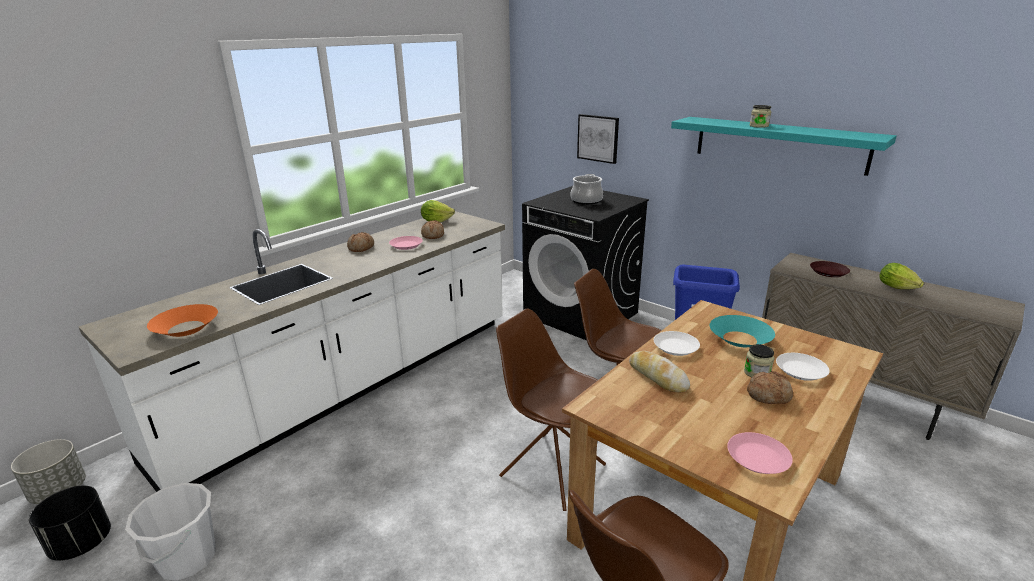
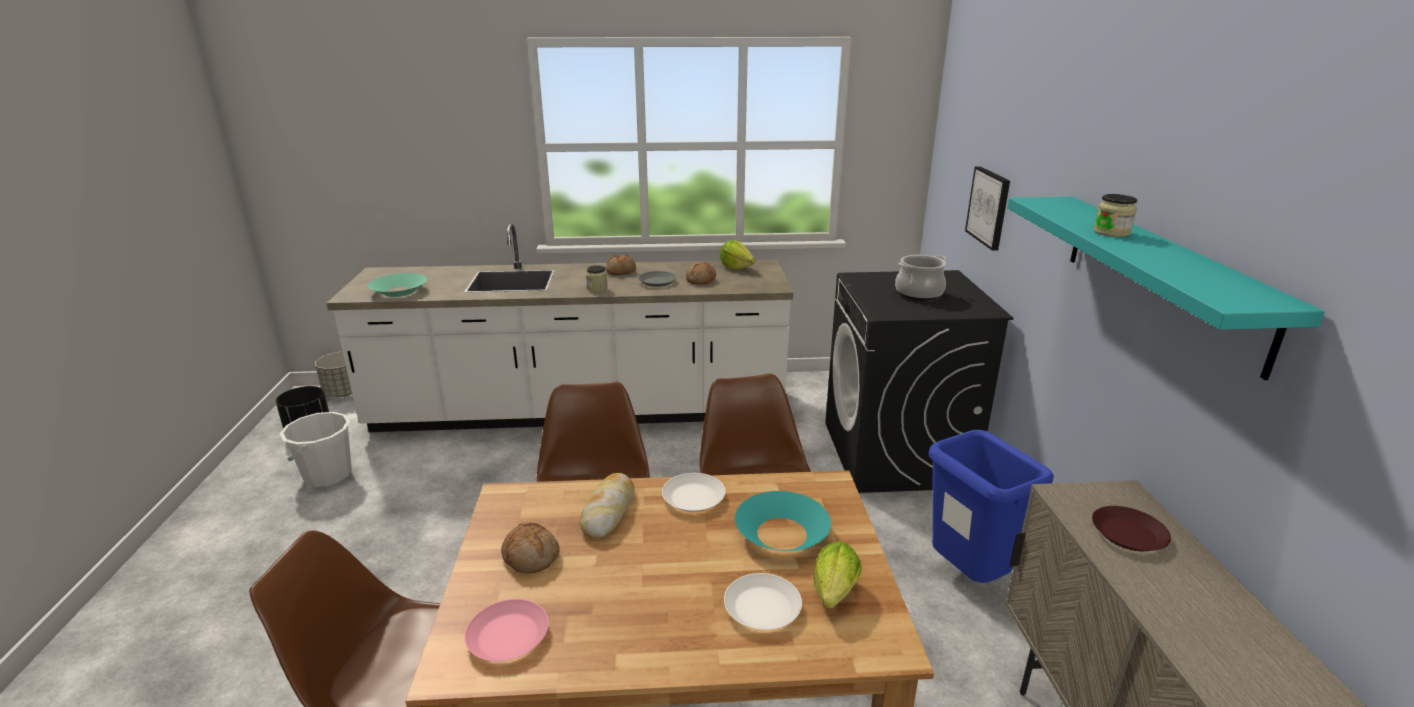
camera: 45 degrees right, 0 degrees up
(186, 328) = (399, 292): orange bowl -> turquoise bowl
(406, 245) = (657, 282): pink plate -> grey plate
(757, 373) = (708, 574): jar -> jar (597, 288)
(768, 394) = (663, 600): bread -> bread (531, 556)
(899, 288) = (1207, 624): lettuce -> lettuce (833, 595)

